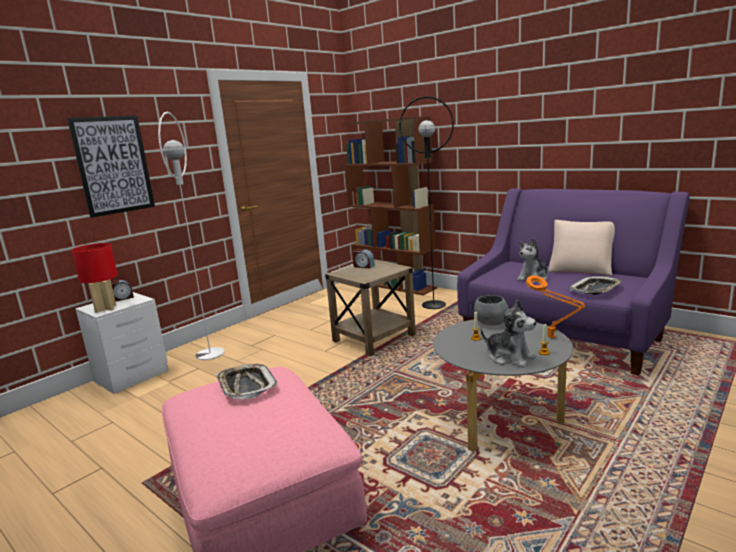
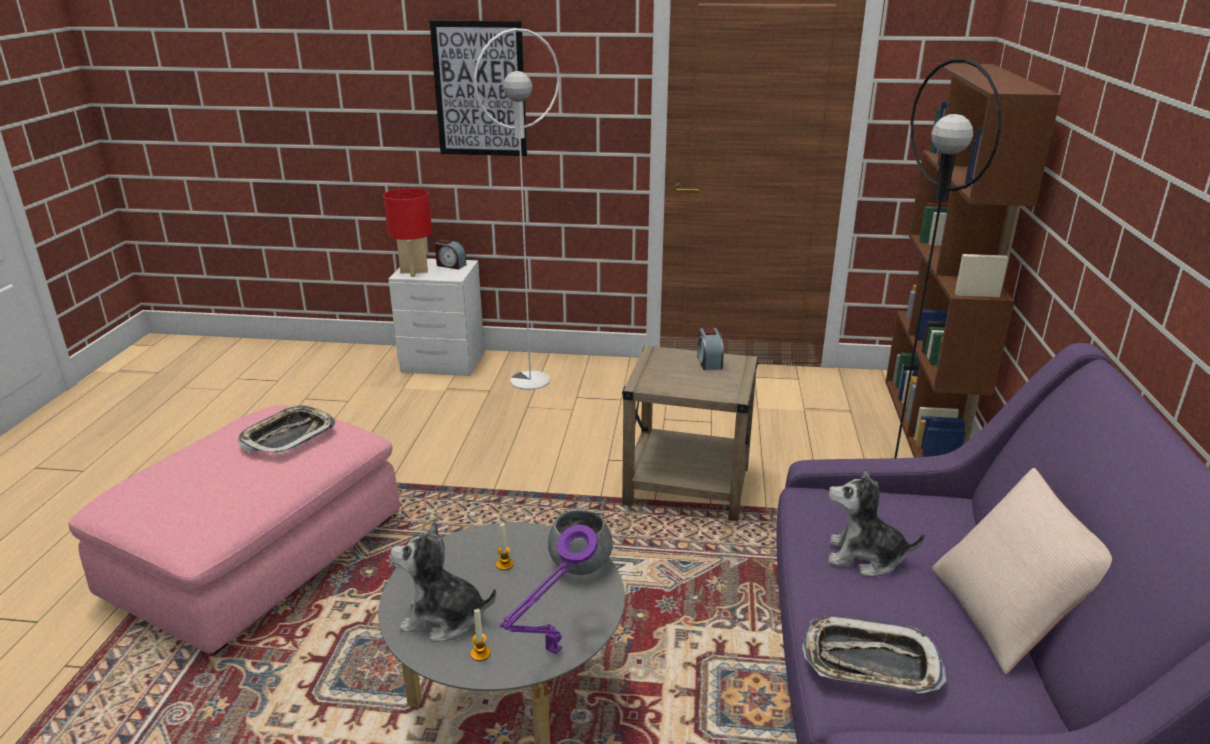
camera: 55 degrees right, 10 degrees up
(509, 357) = (443, 619): plush toy -> plush toy turned 90 degrees clockwise
(553, 338) = (551, 653): orange table lamp -> purple table lamp

